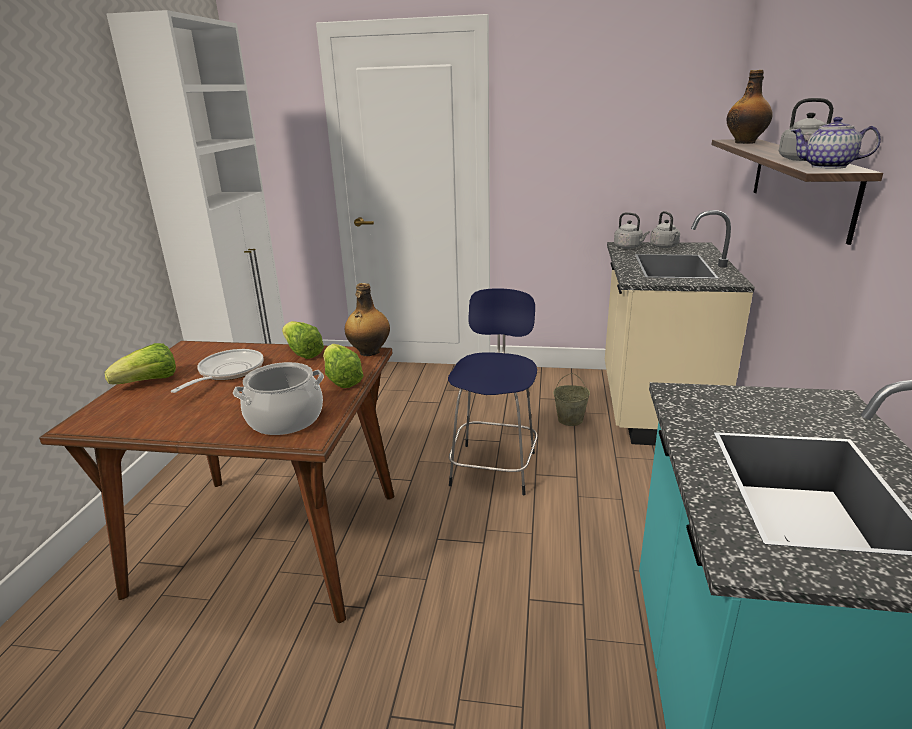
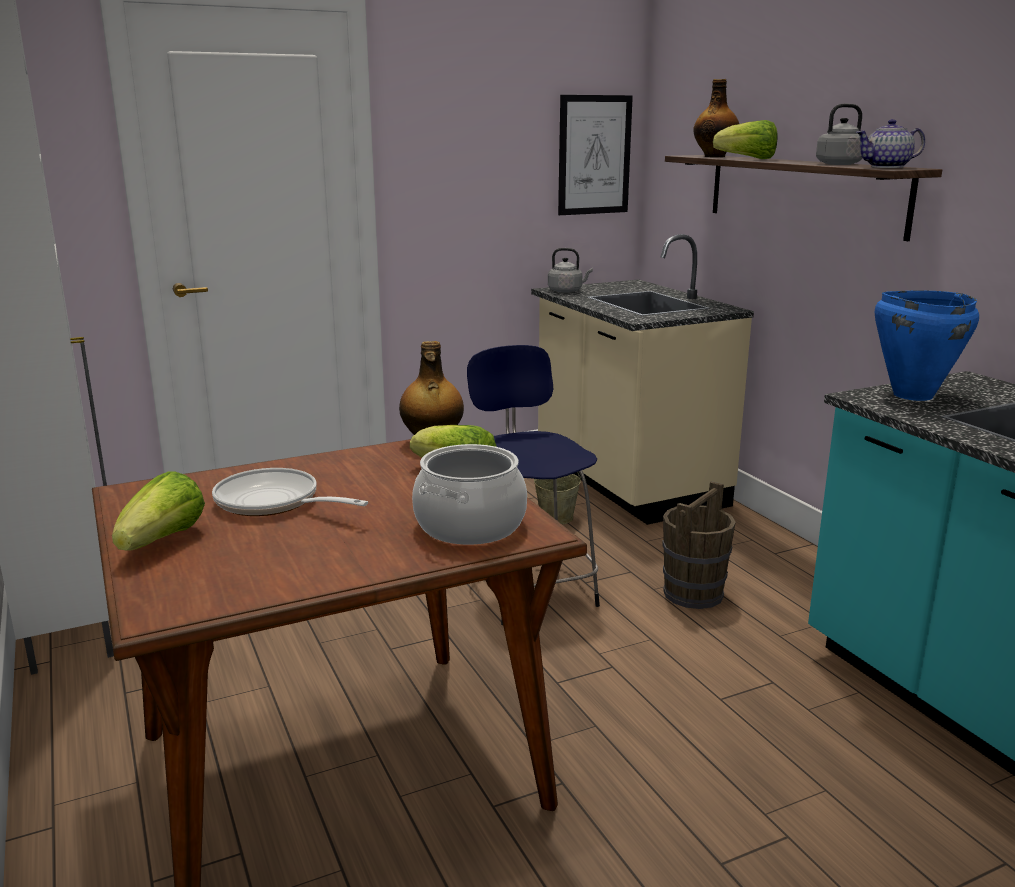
camera: 35 degrees left, 5 degrees down
(227, 372) = (274, 503): frying pan -> frying pan turned 45 degrees counterclockwise
(302, 353) = (339, 460): lettuce -> lettuce (747, 159)
(604, 510) = (693, 593): none -> brown bucket
(664, 246) = (602, 287): grey kettle -> none
(680, 135) = (594, 155): none -> picture
(730, 403) = (911, 395): none -> blue cooking pot

